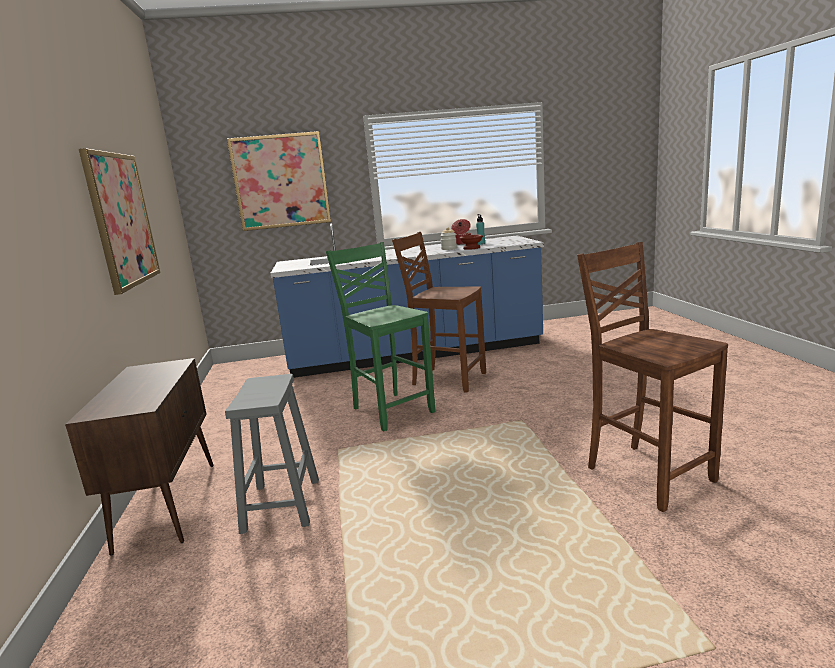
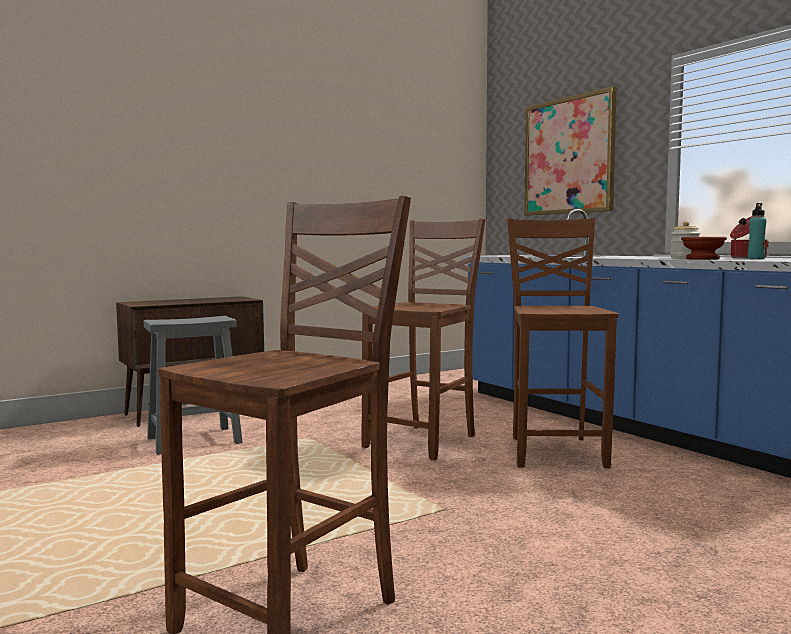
camera: 65 degrees right, 10 degrees down
(122, 220) = (316, 179): picture -> none
(391, 410) = (424, 441): green chair -> brown chair

